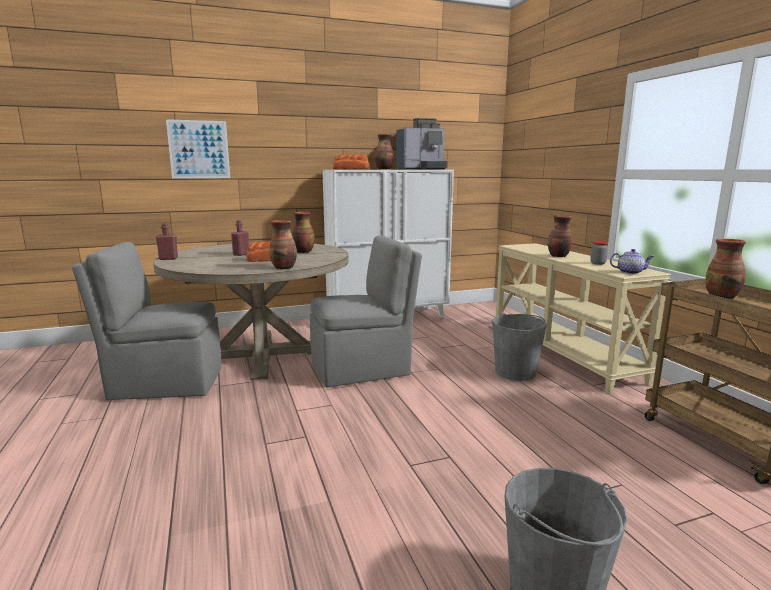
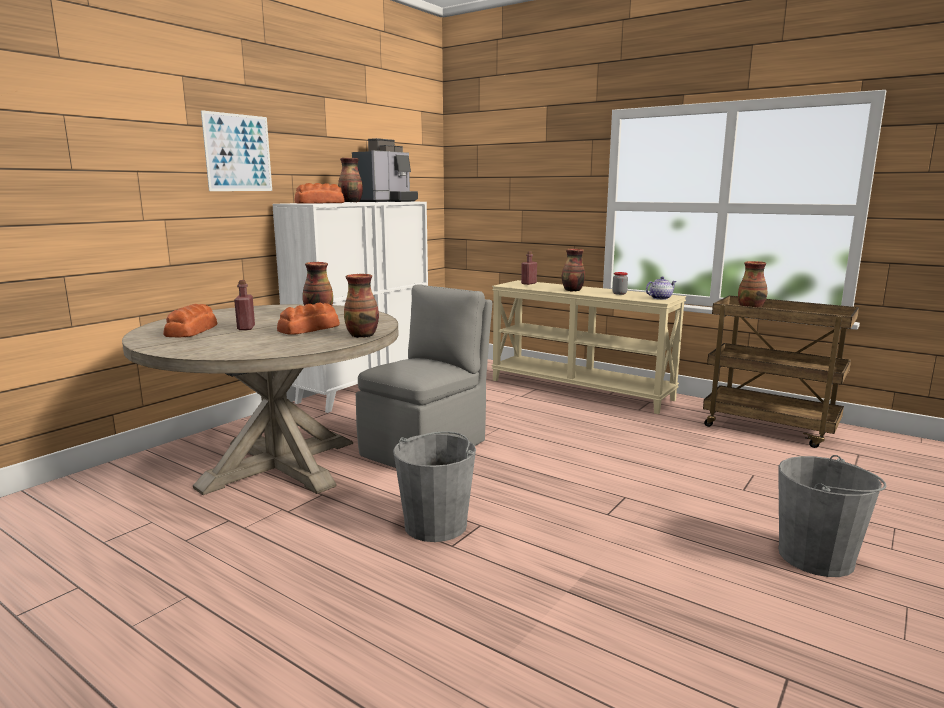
camera: 35 degrees left, 0 degrees up
(164, 383) = (201, 531): grey chair -> none
(168, 259) = (156, 347): red bottle -> red bottle (528, 283)
(199, 149) = (107, 176): picture -> picture (238, 153)
(212, 252) = (192, 331): none -> bread
(515, 372) = (568, 414): grey bucket -> grey bucket (436, 525)

